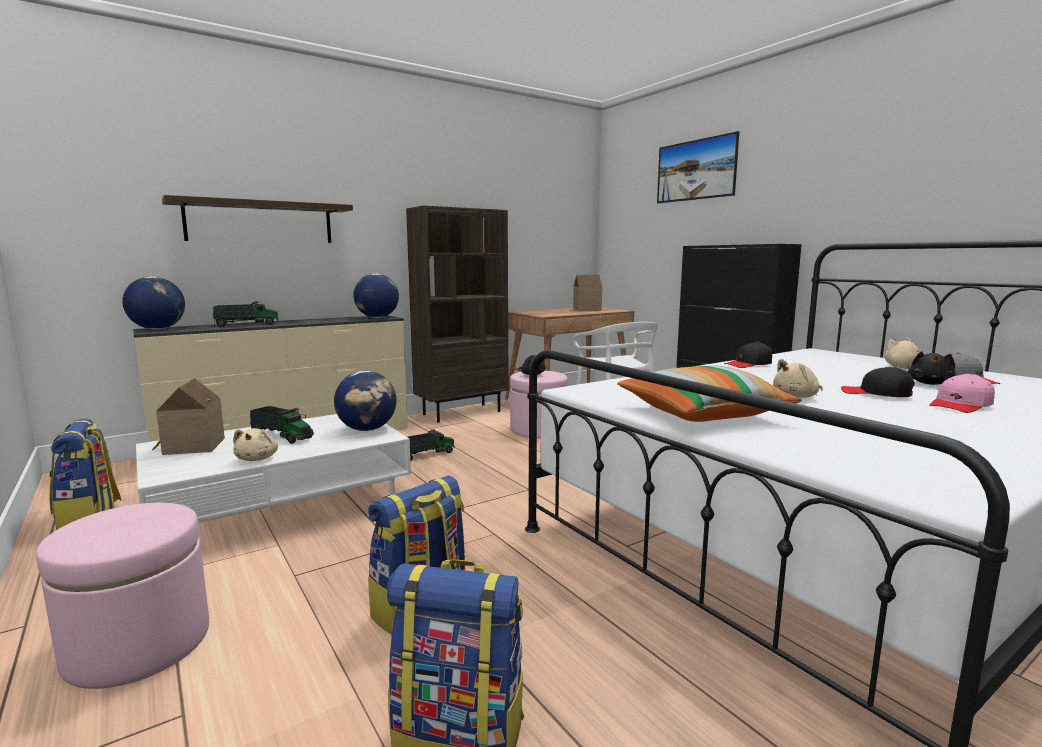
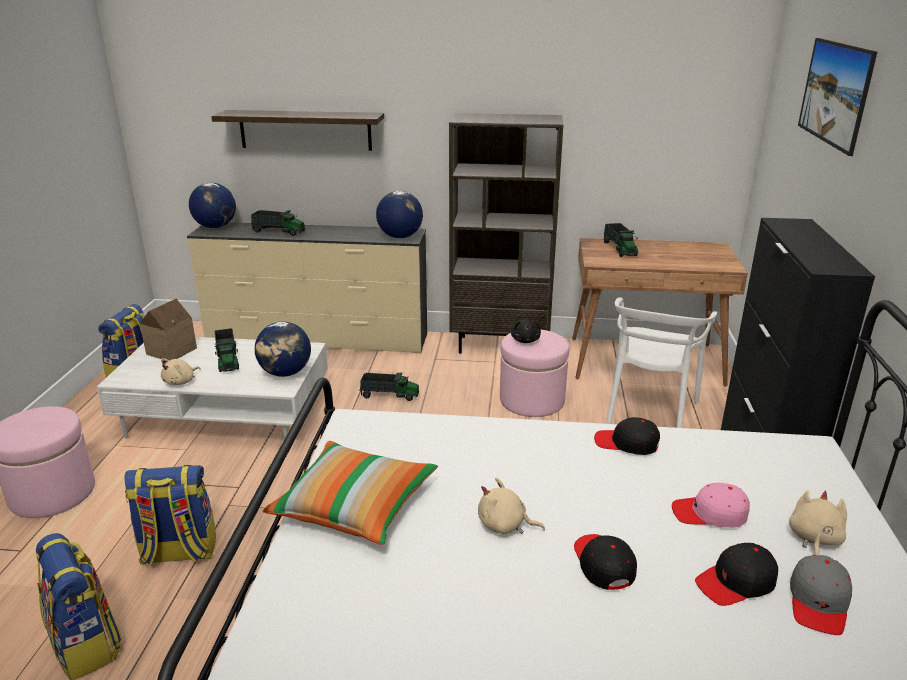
camera: 40 degrees right, 15 degrees up
(543, 312) = (620, 249): none -> toy truck
(586, 309) = (691, 253): toy house -> none
(929, 383) = (736, 583): black plush toy -> black cap
(960, 405) = (633, 633): pink cap -> pink cap (709, 514)

